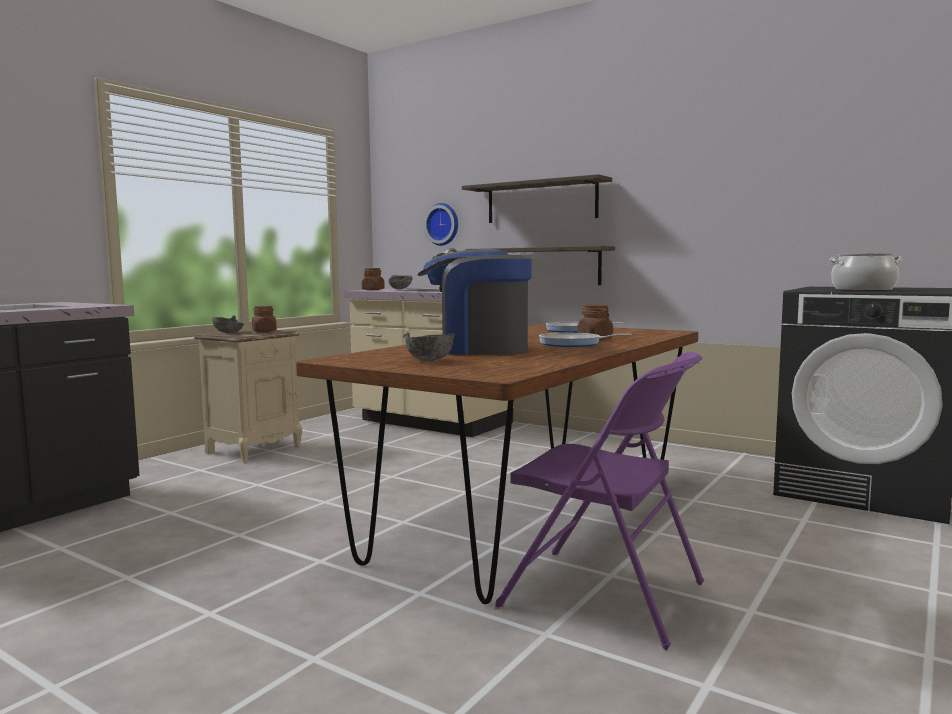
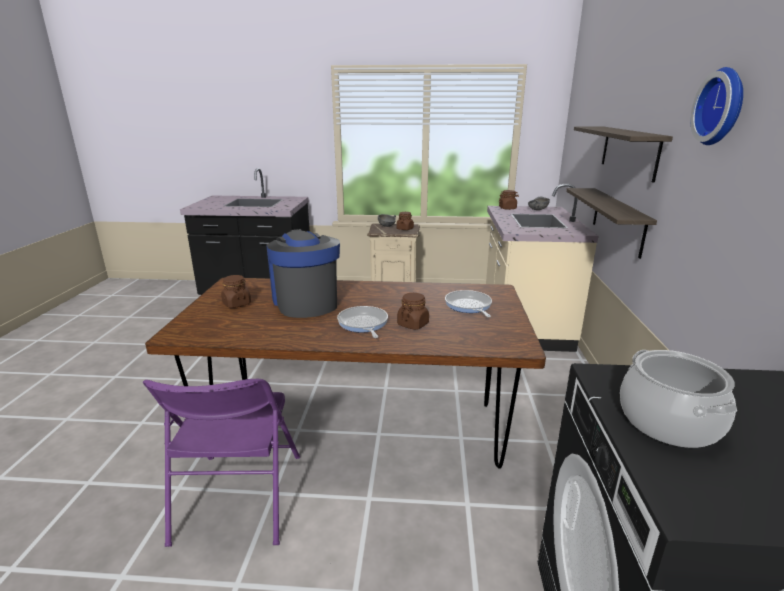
camera: 60 degrees right, 15 degrees up
(429, 361) = (236, 304): grey bowl -> brown jar
(443, 224) = (585, 157): wall clock -> wall clock (723, 107)

